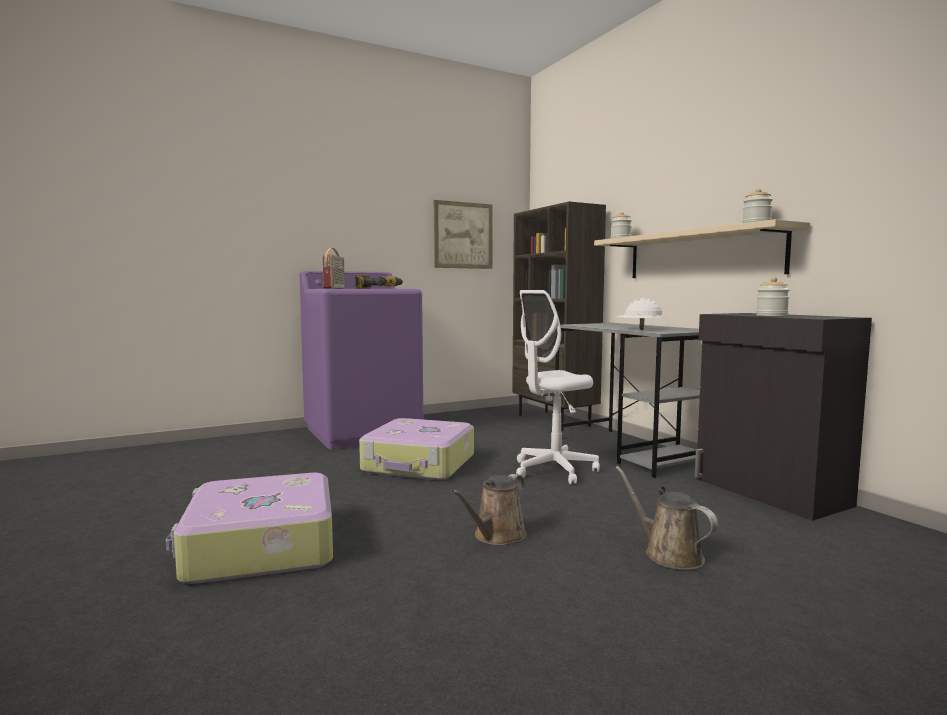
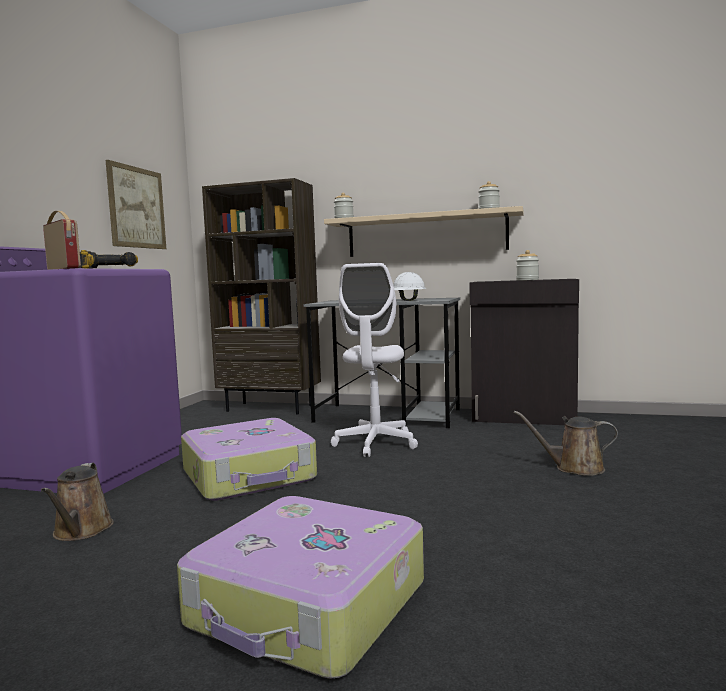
camera: 45 degrees left, 0 degrees up
(497, 536) = (467, 501): brown watering can -> brown watering can (81, 531)

